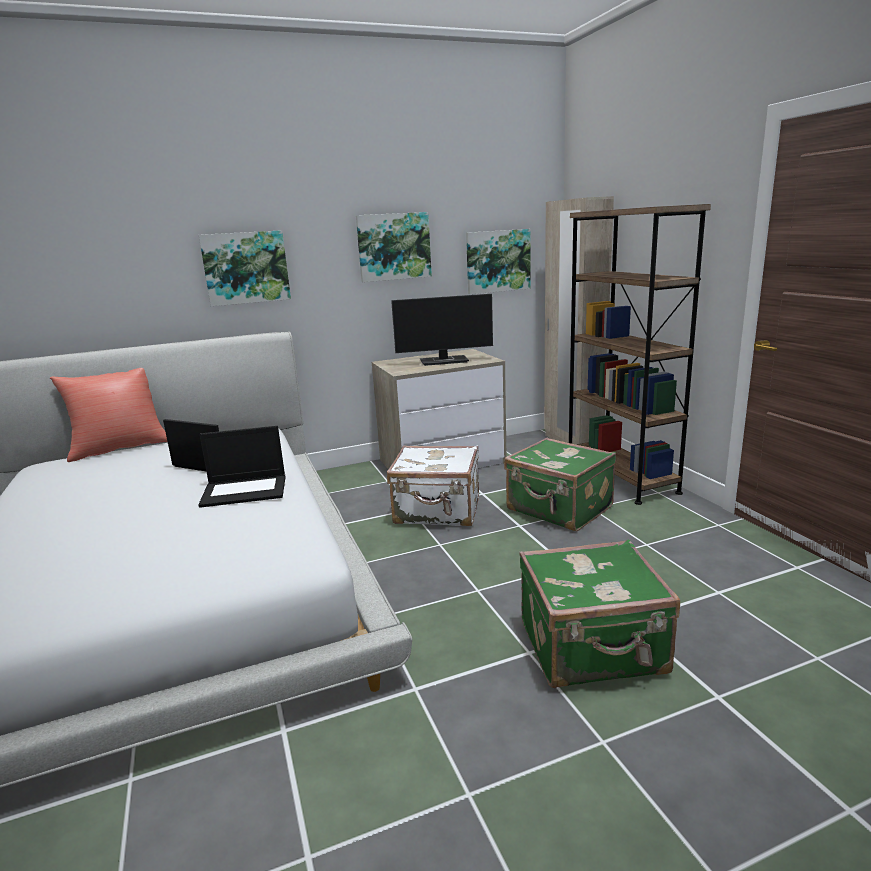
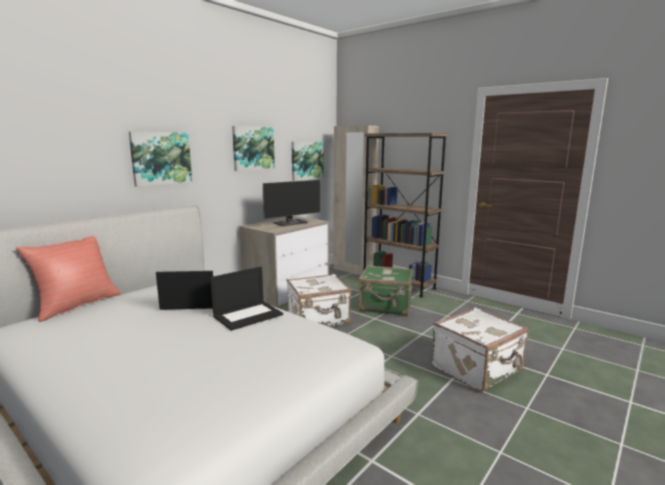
camera: 30 degrees left, 5 degrees down
(593, 649) = (477, 369): green suitcase -> white suitcase

